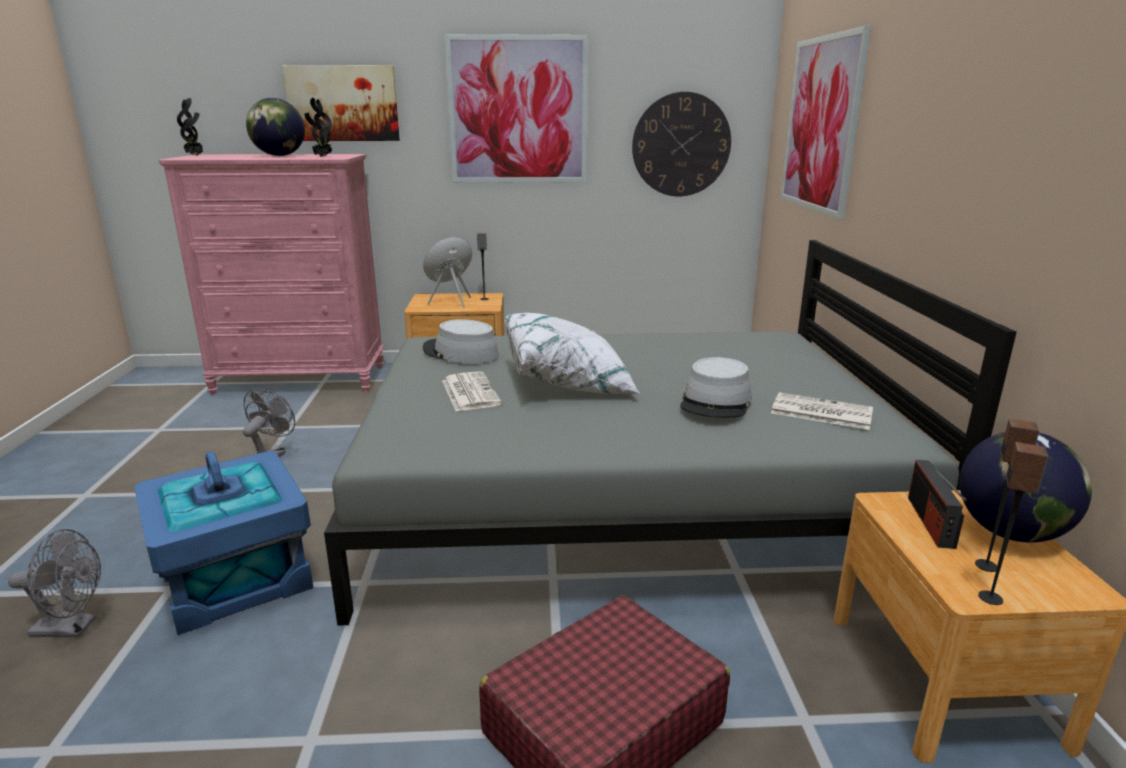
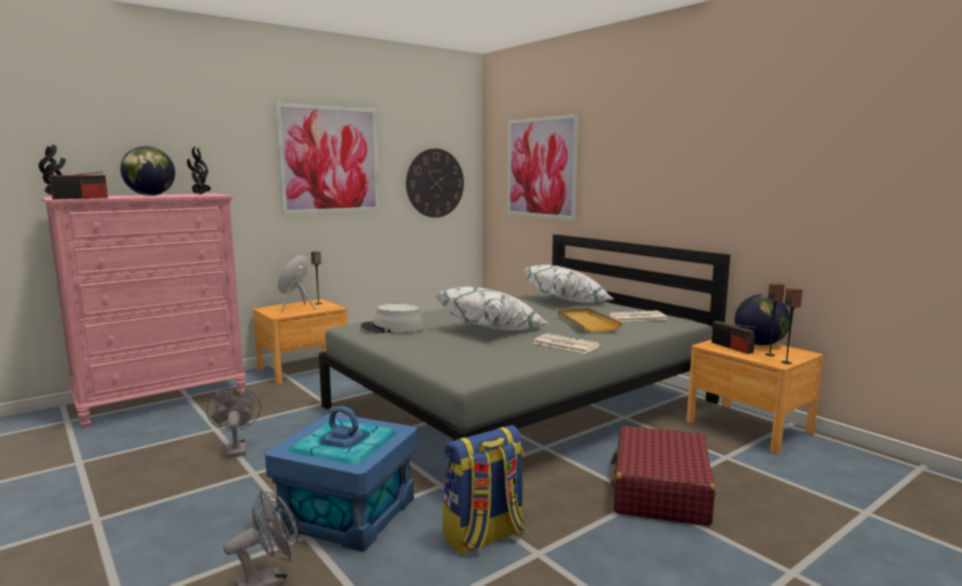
camera: 35 degrees left, 10 degrees down
(193, 158) = (80, 198): none -> radio
(297, 679) = (484, 536): none -> backpack
(343, 103) = (190, 152): picture -> none
(469, 392) = (446, 343): newspaper -> newspaper (565, 344)
(716, 402) = (587, 322): grey hat -> beige tray
(774, 354) = (567, 300): none -> white pillow

